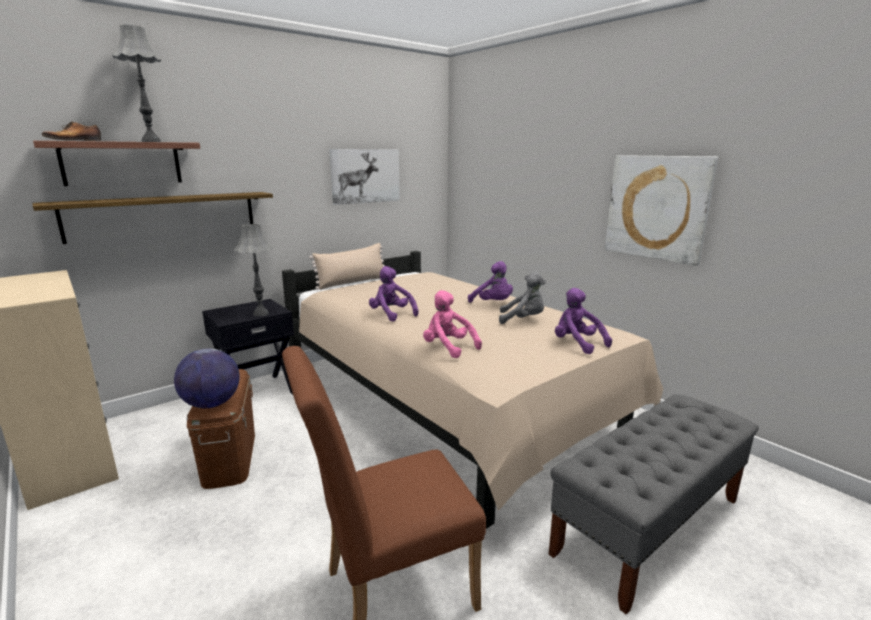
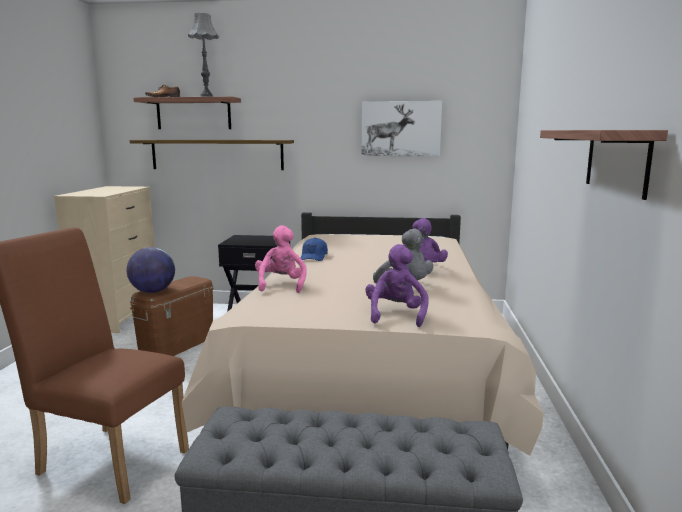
camera: 45 degrees right, 5 degrees down
(261, 314) = (258, 243): grey table lamp -> none
(352, 282) = (361, 234): beige pillow -> none
(391, 314) = (314, 257): purple plush toy -> blue cap
(657, 207) = (616, 160): picture -> shelf

